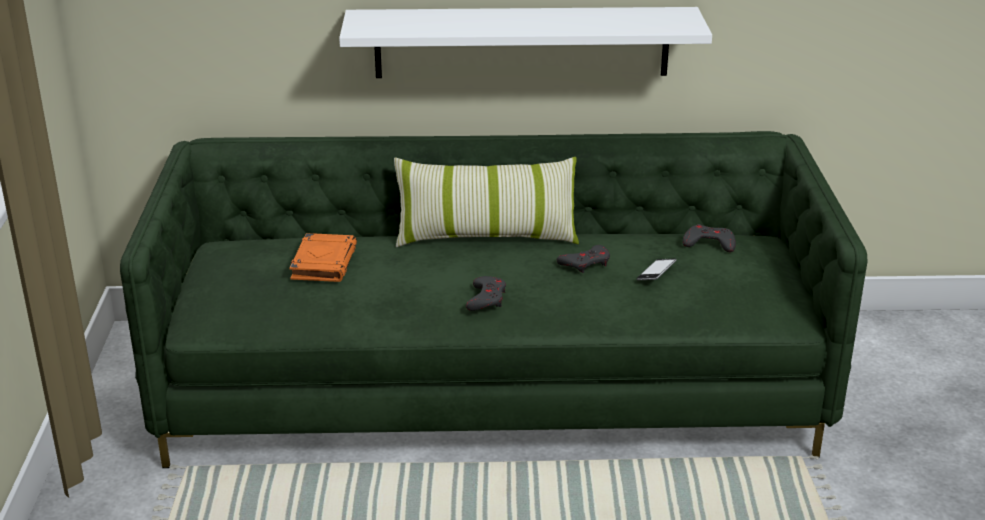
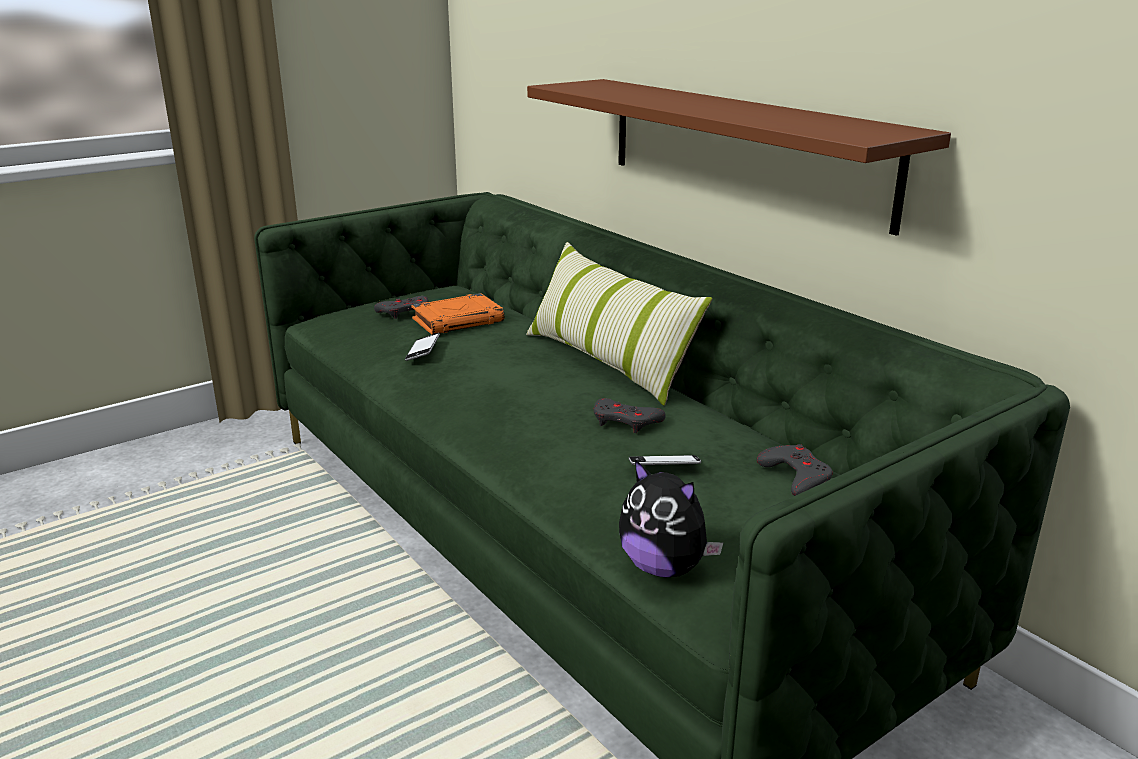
camera: 55 degrees right, 5 degrees down
(364, 295) = (423, 351): none -> phone
(486, 298) = (483, 399): grey game controller -> grey game controller (404, 312)
(522, 42) = (742, 148): white shelf -> brown shelf
(741, 318) = (664, 567): none -> plush toy

